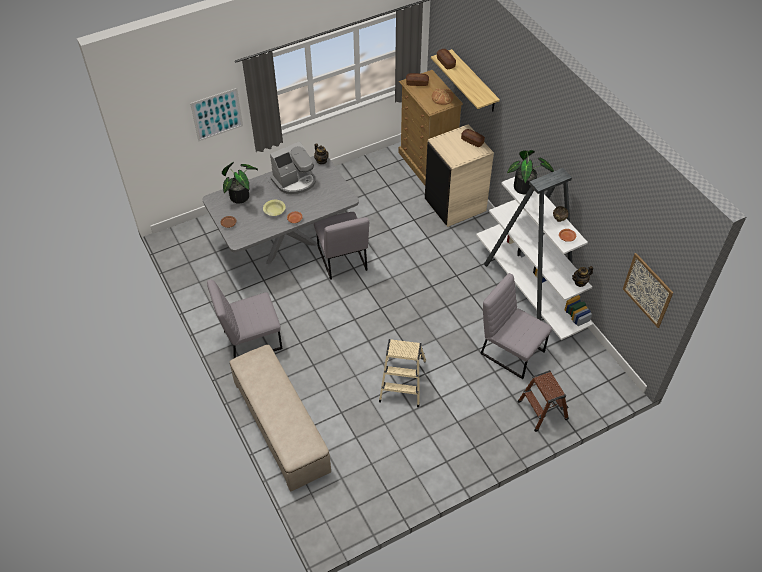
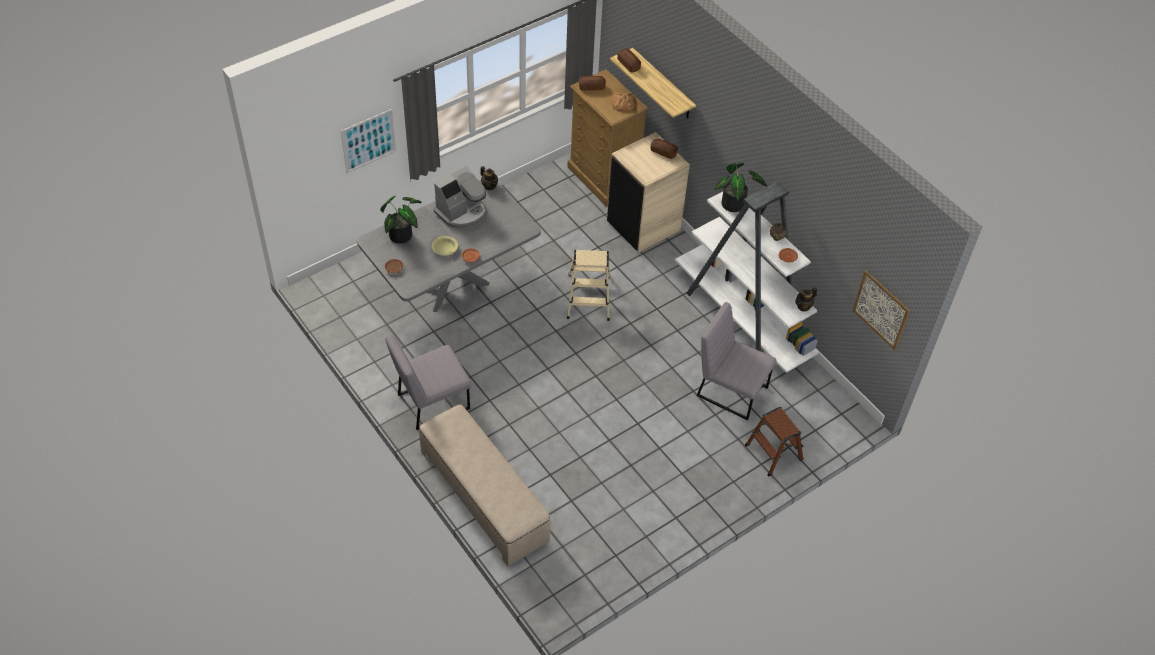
camera: 10 degrees left, 0 degrees up
(342, 259) = (522, 300): grey chair -> none
(402, 380) = (613, 433): beige step ladder -> beige step ladder (588, 296)

